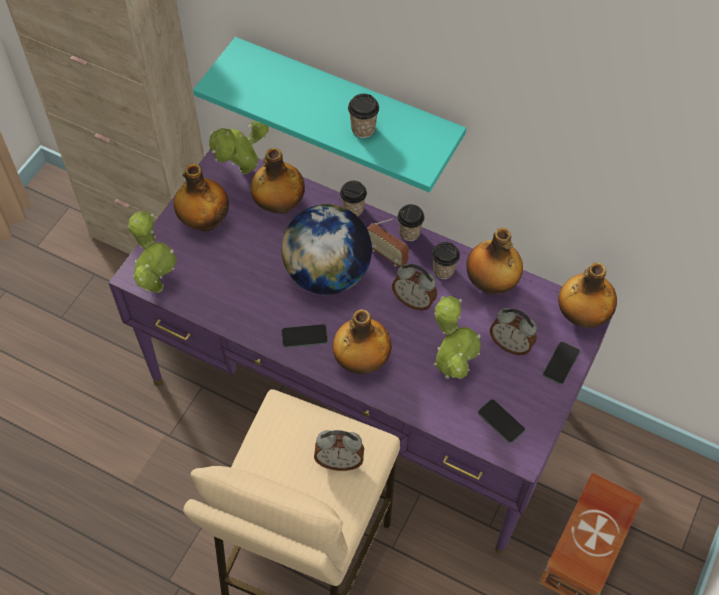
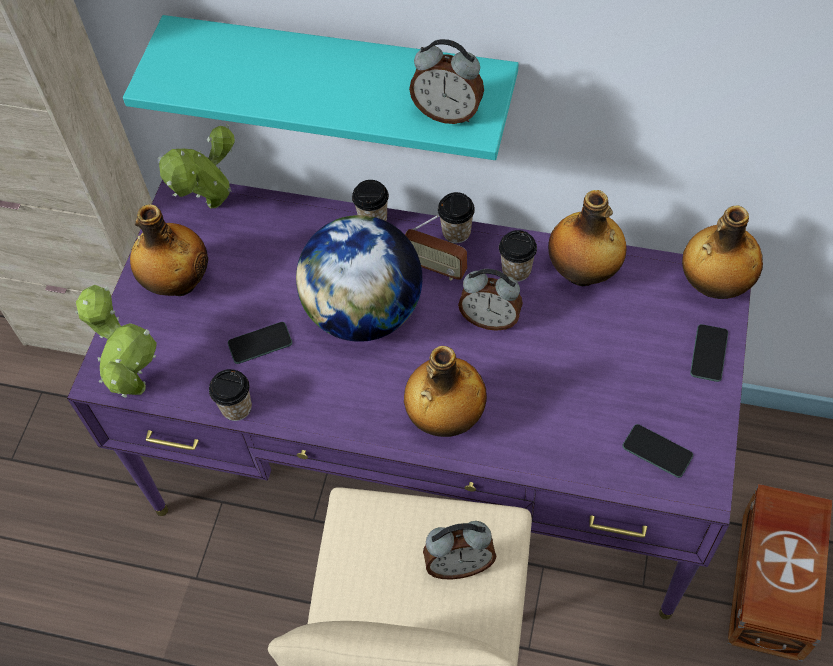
camera: 10 degrees left, 0 degrees up
(279, 205) = (272, 237): bottle -> none
(304, 336) = (358, 403): phone -> phone (260, 343)
(363, 129) = (378, 96): cup -> cup (236, 408)
(450, 368) = (567, 397): potted plant -> none
(510, 344) = (635, 345): alarm clock -> alarm clock (448, 113)

